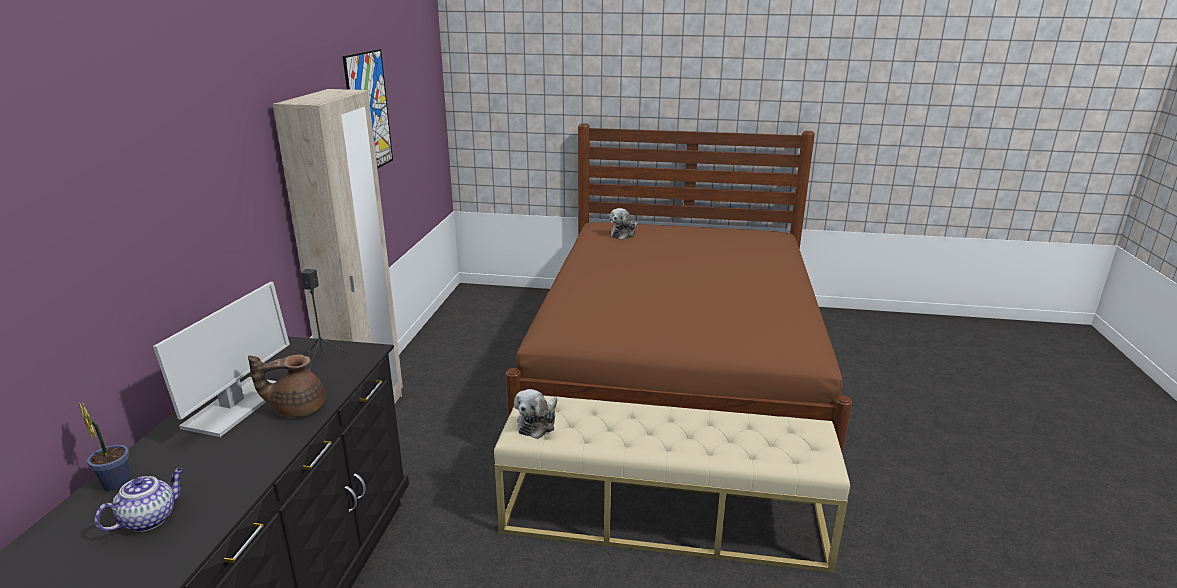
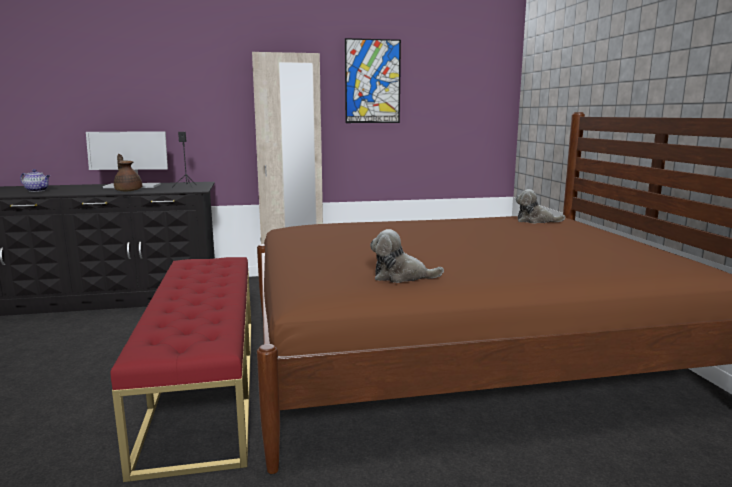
camera: 70 degrees right, 10 degrees down
(116, 482) = (69, 186): potted plant -> none
(538, 423) = (201, 263): plush toy -> plush toy (401, 277)
(664, 516) = (204, 383): beige bench -> red bench

